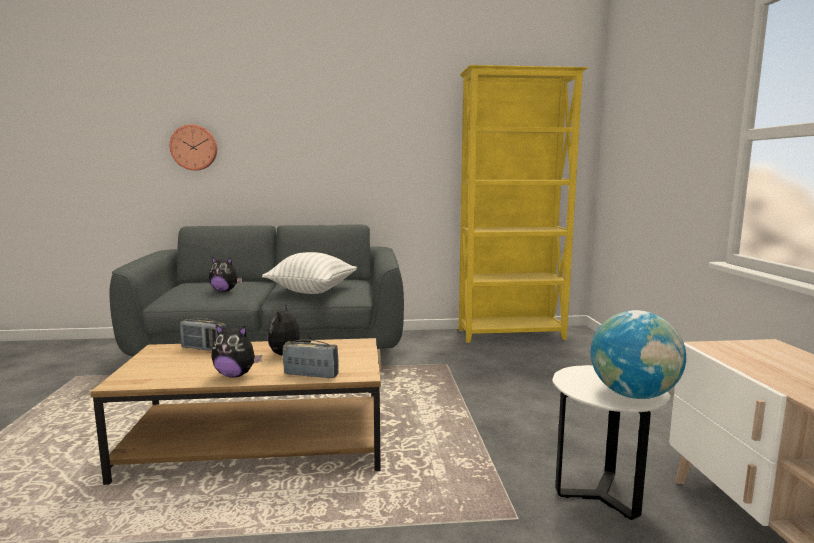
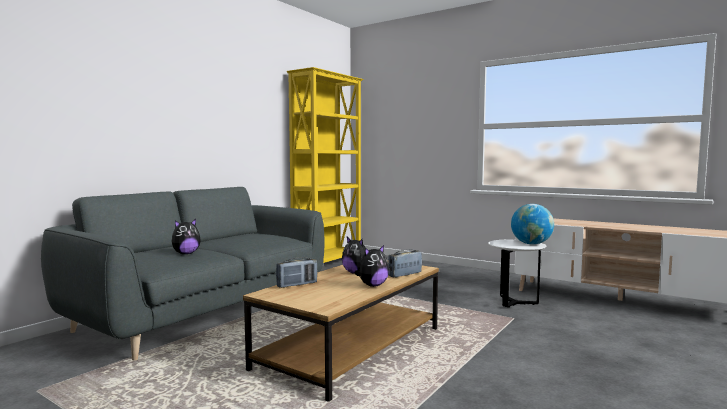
camera: 50 degrees left, 5 degrees down
(194, 147) = (72, 110): wall clock -> none
(312, 291) = (256, 242): white pillow -> none

